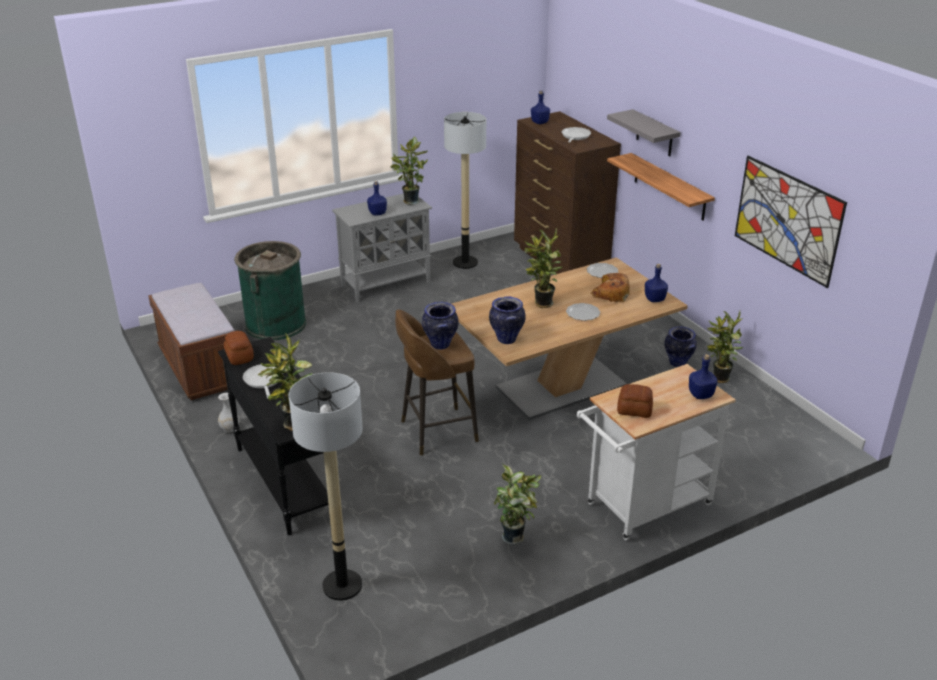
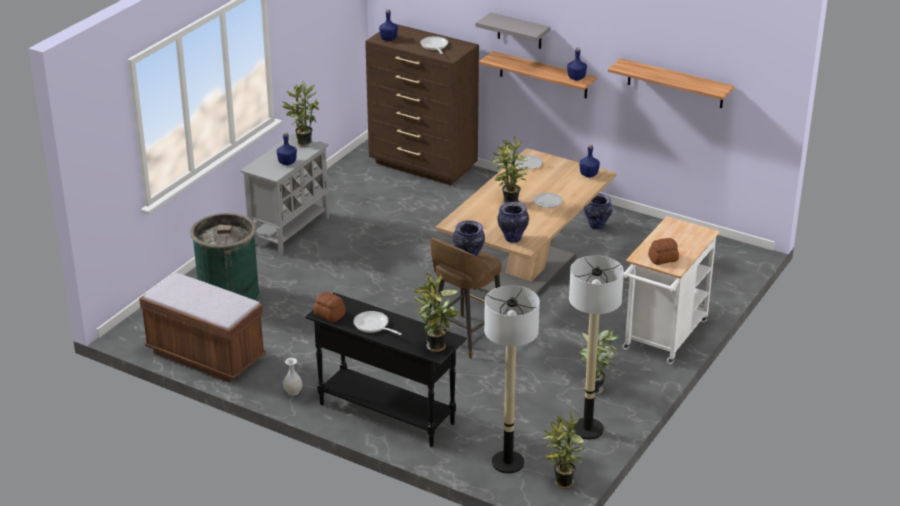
camera: 30 degrees left, 0 degrees up
(465, 262) = (341, 190): floor lamp -> floor lamp (587, 429)
(610, 294) = (552, 180): bread -> none
(700, 395) = (695, 235): blue bottle -> blue bottle (576, 78)
(719, 379) = (637, 229): potted plant -> potted plant (562, 484)
(787, 220) = (675, 83): picture -> shelf

